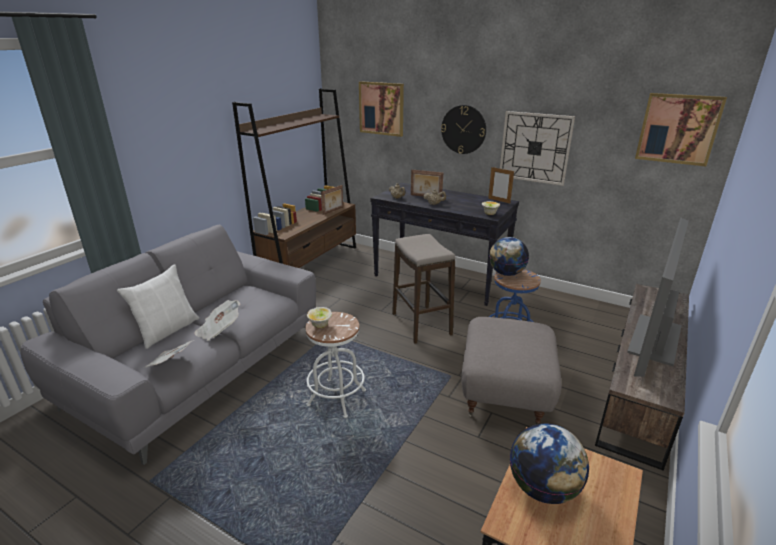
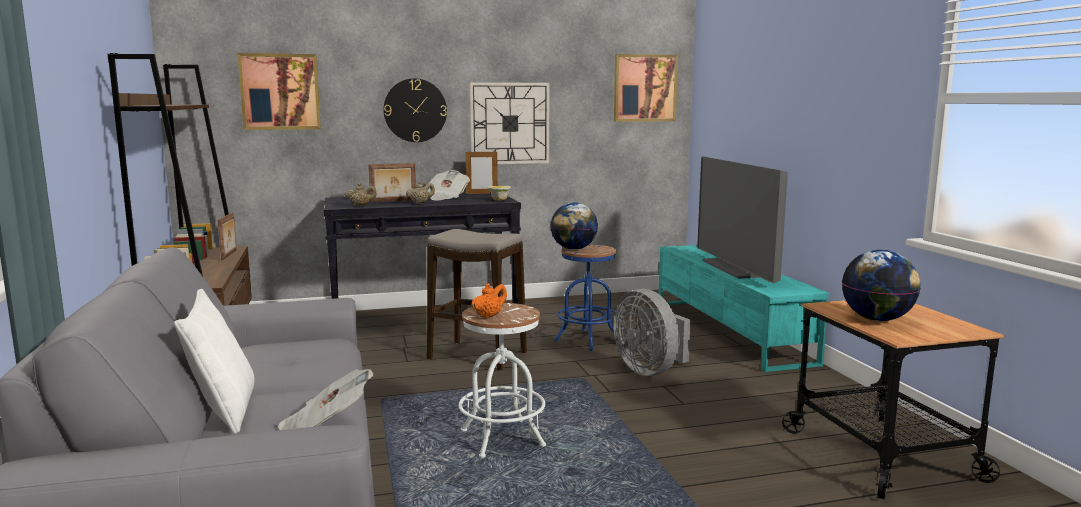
camera: 45 degrees left, 15 degrees down
(219, 330) = (317, 383): newspaper -> newspaper (447, 197)
(320, 325) = (489, 316): bowl -> orange teapot
(506, 393) = (650, 370): grey ottoman -> grey fan
(639, 386) = (729, 331): brown tv stand -> turquoise tv stand

